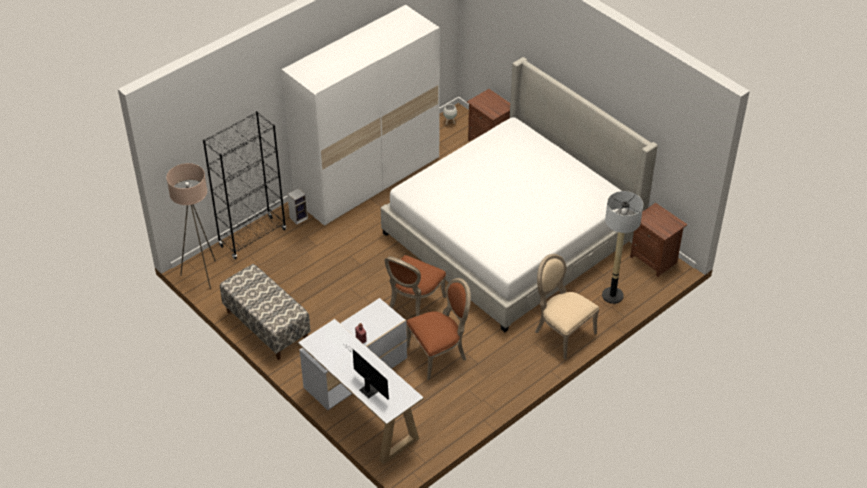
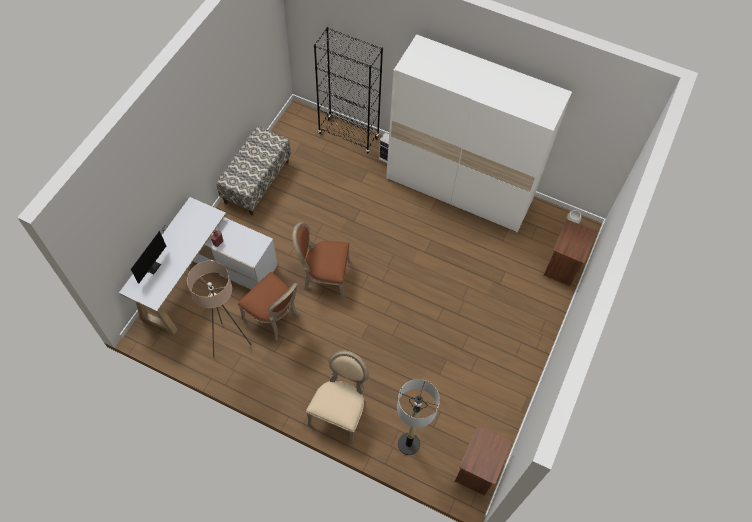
camera: 65 degrees right, 15 degrees up
(202, 274) = (294, 119): beige floor lamp -> beige floor lamp (229, 342)
(512, 235) = (446, 327): bed -> none

